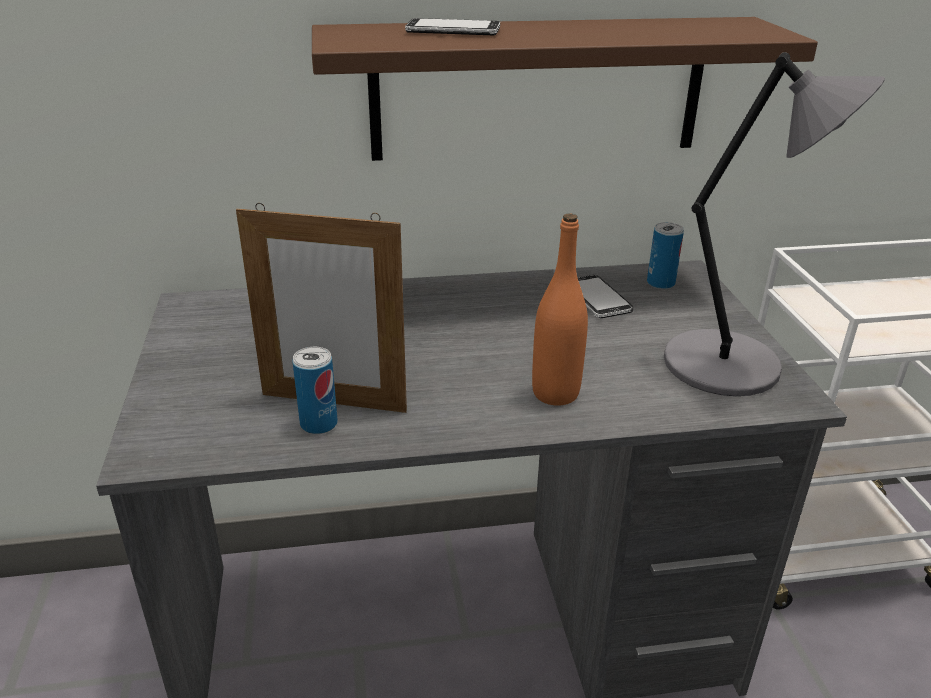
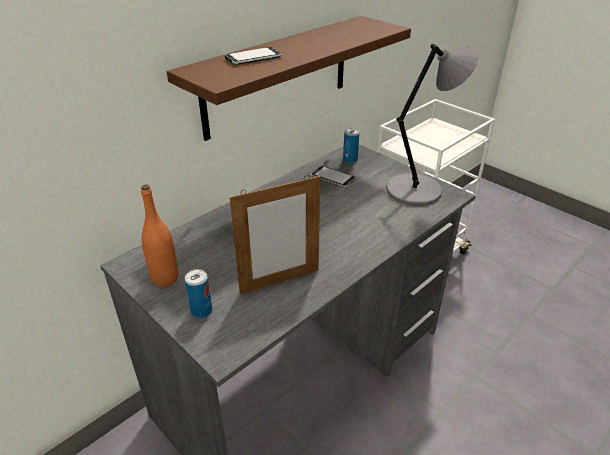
camera: 35 degrees left, 5 degrees up
(319, 424) = (286, 295): can -> can (201, 311)
(555, 393) = (368, 232): orange bottle -> orange bottle (165, 278)

